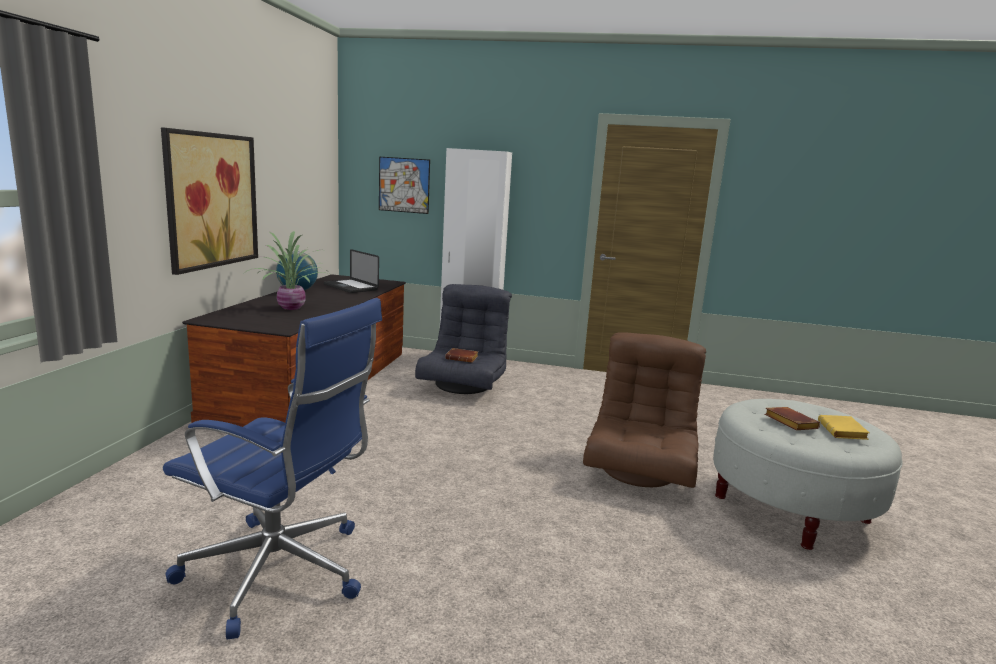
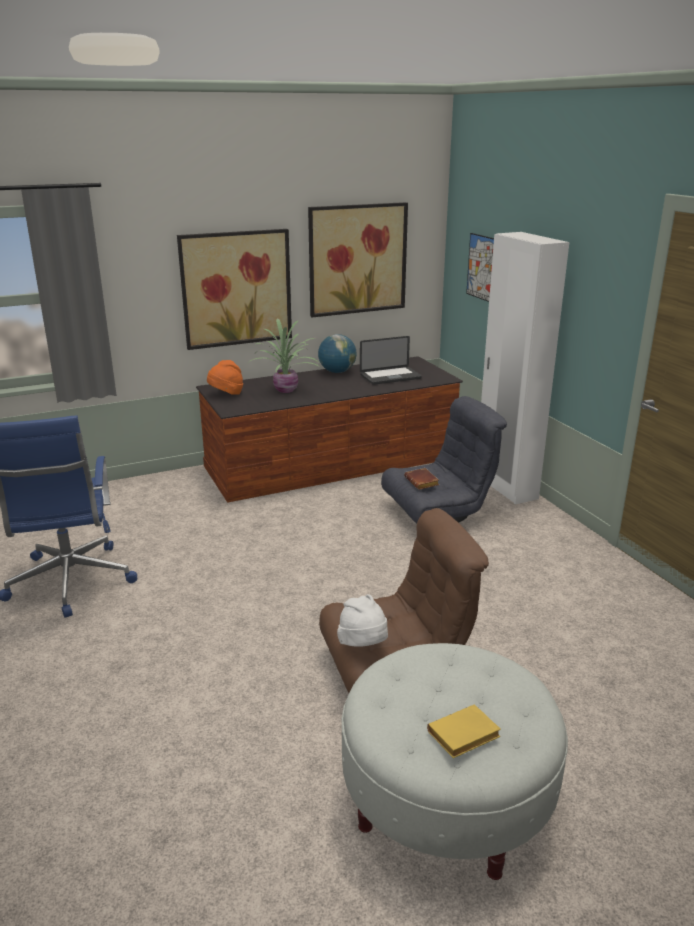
camera: 55 degrees right, 10 degrees up
(240, 320) = (226, 394): none -> orange hat
(293, 177) = (357, 259): none -> picture
(351, 287) = (390, 377): laptop -> laptop turned 120 degrees counterclockwise
(661, 446) = (363, 645): none -> white hat
(788, 422) = (437, 690): brown book -> none

